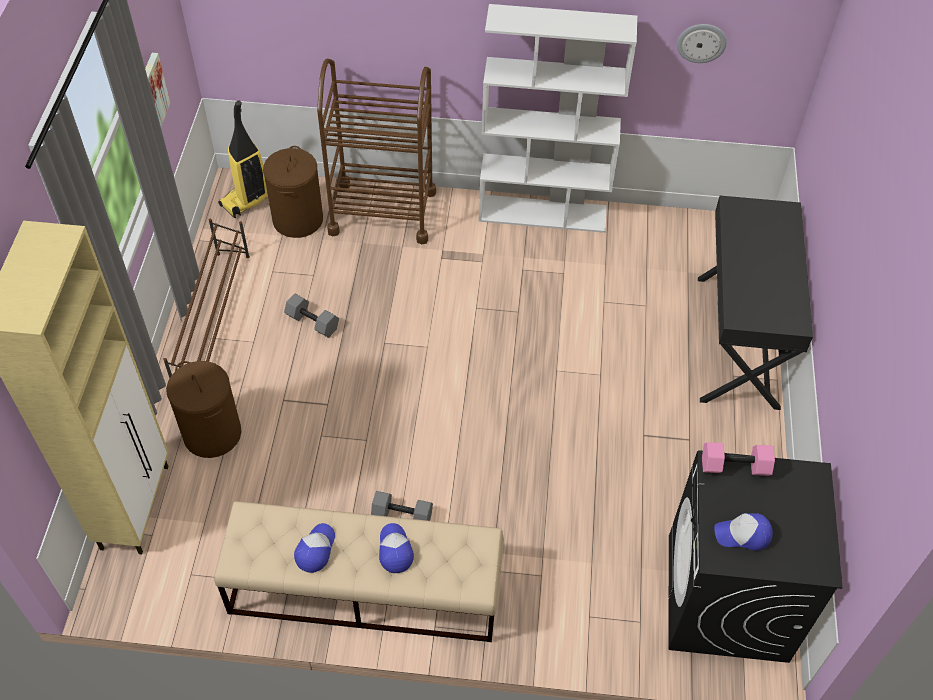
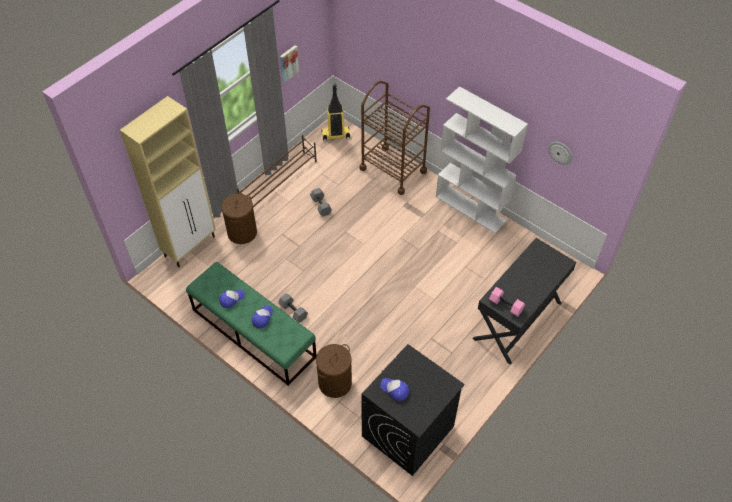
camera: 35 degrees right, 0 degrees up
(298, 219) = (351, 154): brown laundry basket -> brown laundry basket (335, 382)
(364, 590) = (253, 333): beige bench -> green bench
(734, 467) = (417, 360): pink dumbbell -> pink dumbbell (505, 306)

